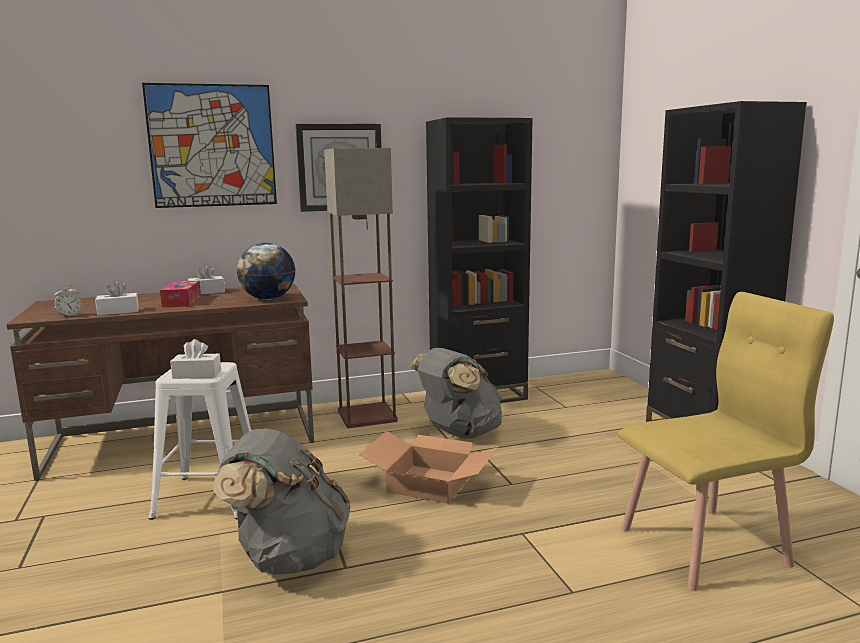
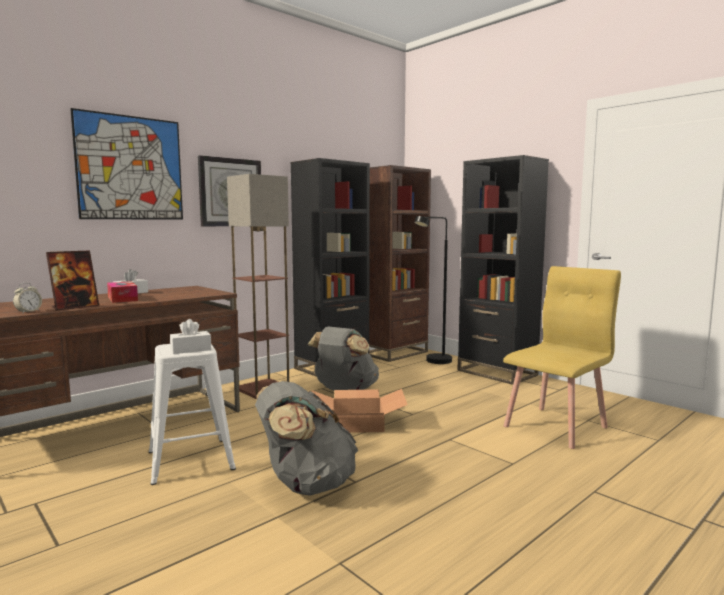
camera: 25 degrees left, 5 degrees down
(118, 311) = (75, 307): white tissue box -> picture frame
(268, 299) = (199, 294): globe -> none
(582, 383) = (395, 353): none -> brown bookcase
(624, 405) = (434, 362): none -> black floor lamp

